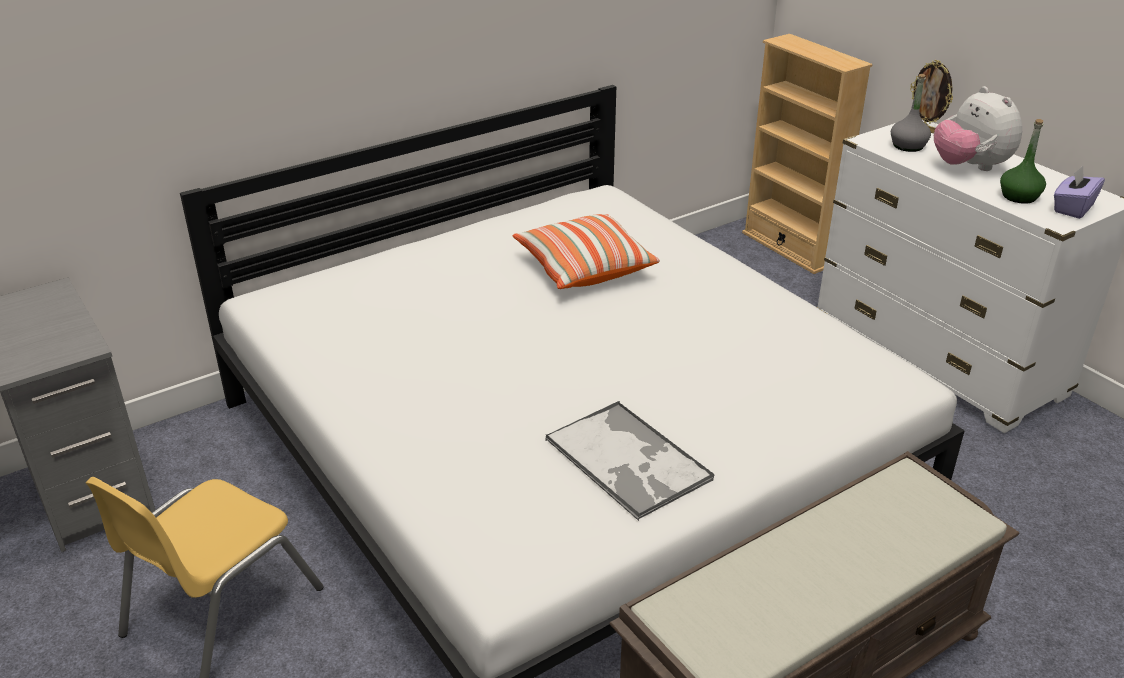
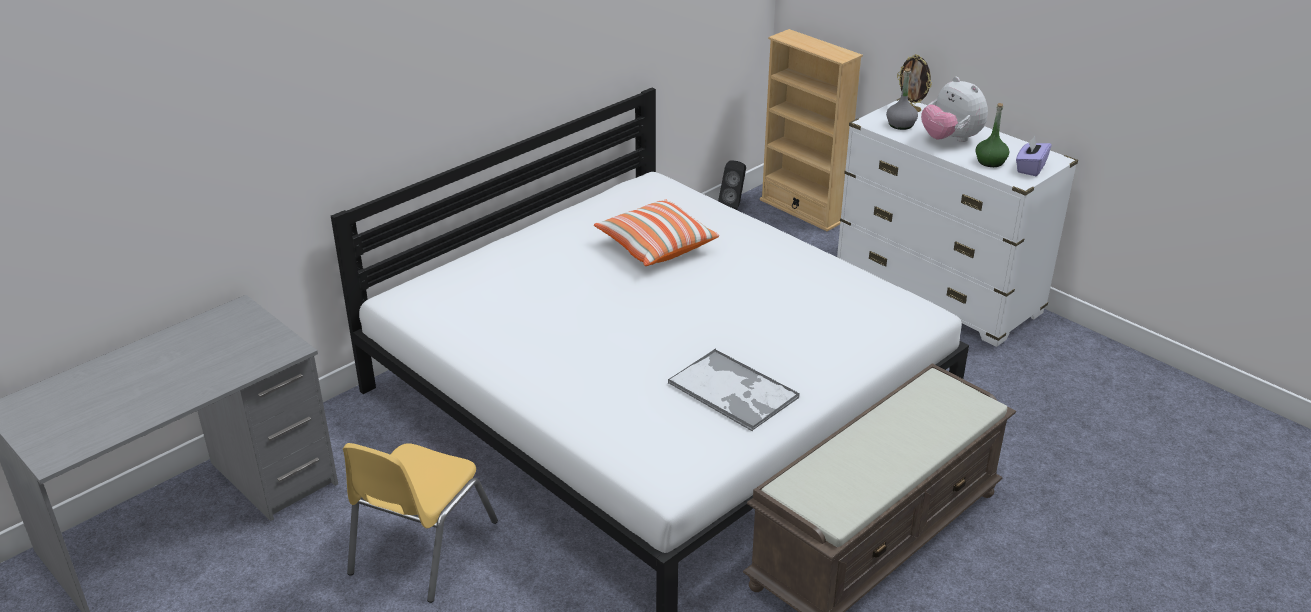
camera: 10 degrees left, 0 degrees up
(710, 239) = (733, 207): none -> black speaker

